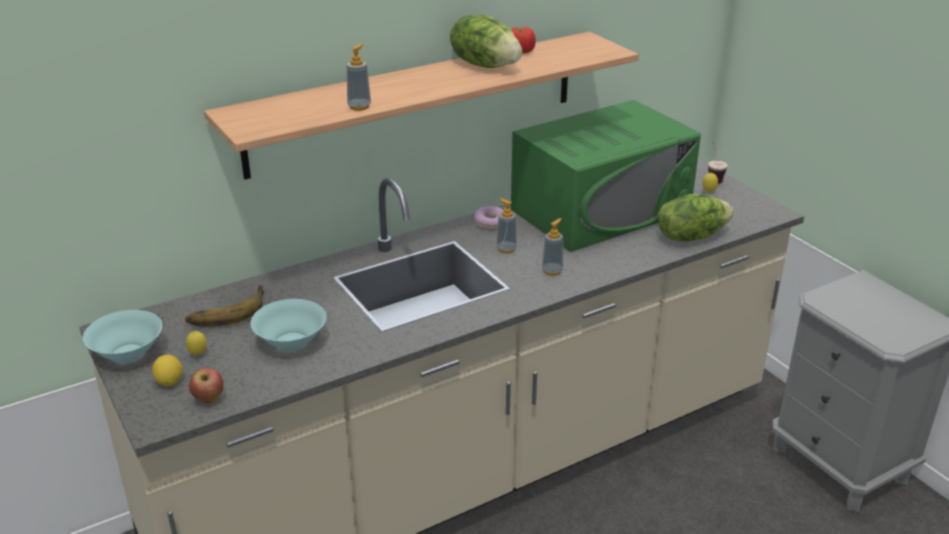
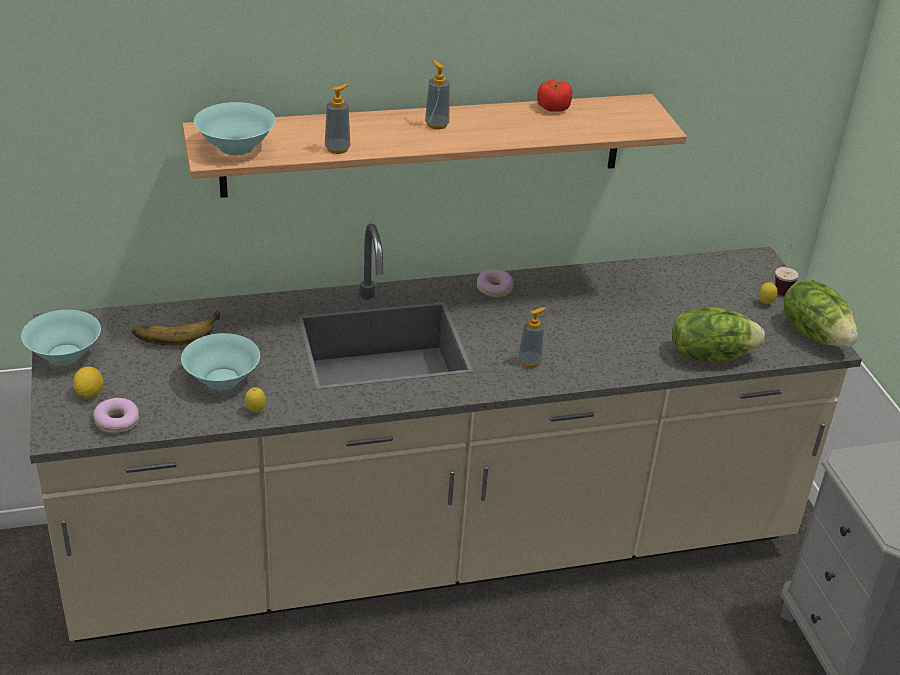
camera: 15 degrees right, 5 degrees up
(198, 355) = (128, 371): lemon -> lemon (255, 411)
(209, 399) = (117, 421): apple -> donut
(266, 120) = (236, 147): none -> turquoise bowl
(485, 65) = (504, 119): lettuce -> lettuce (815, 334)
(506, 249) = (494, 324): soap dispenser -> soap dispenser (436, 124)
(601, 210) = (626, 300): green microwave -> none

